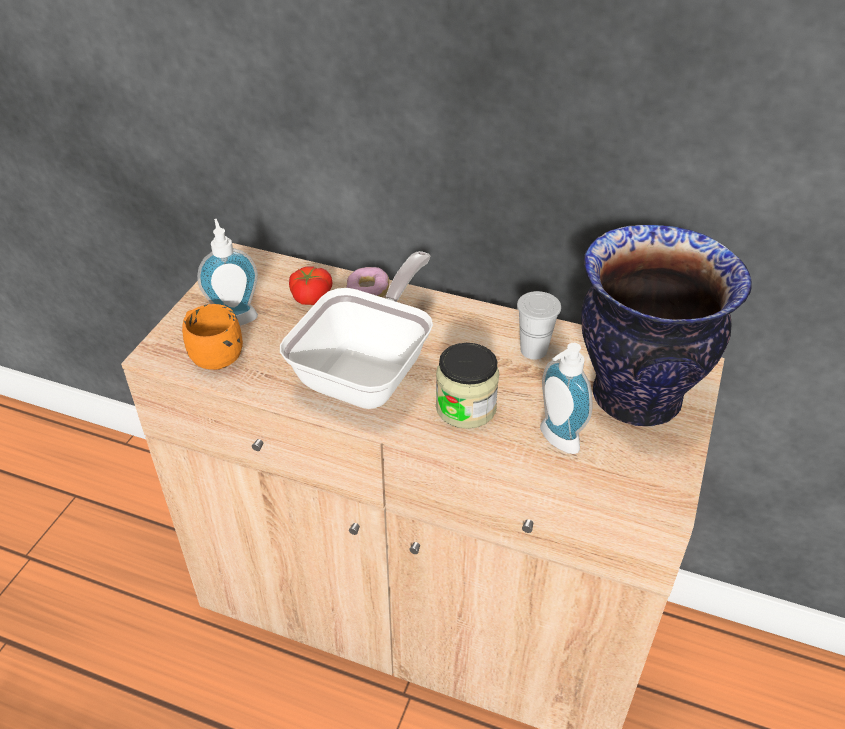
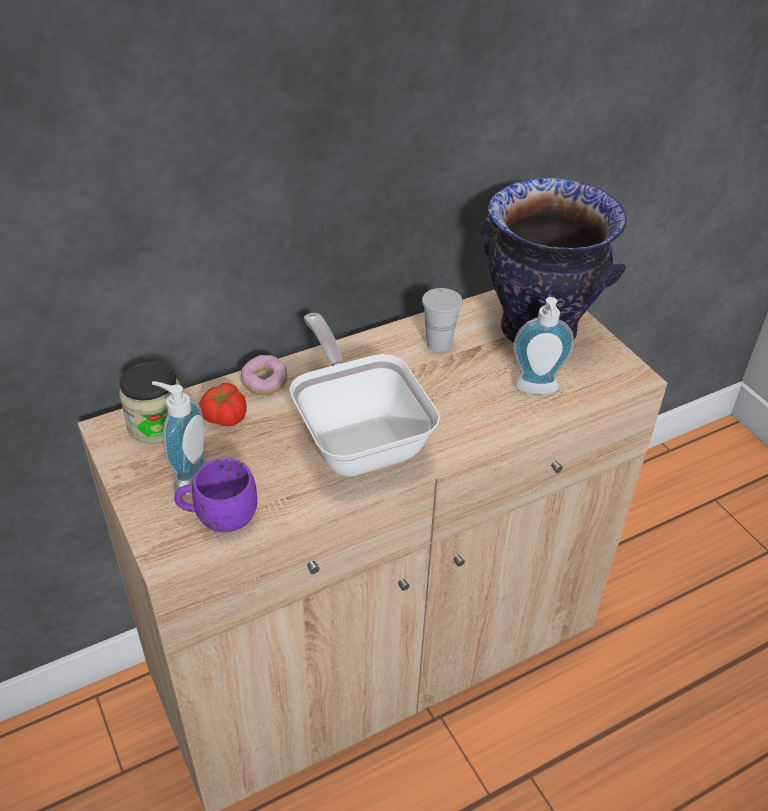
camera: 50 degrees left, 0 degrees up
(212, 354) = (219, 517): orange mug -> purple mug
(466, 407) = (457, 411): jar -> jar (157, 424)

